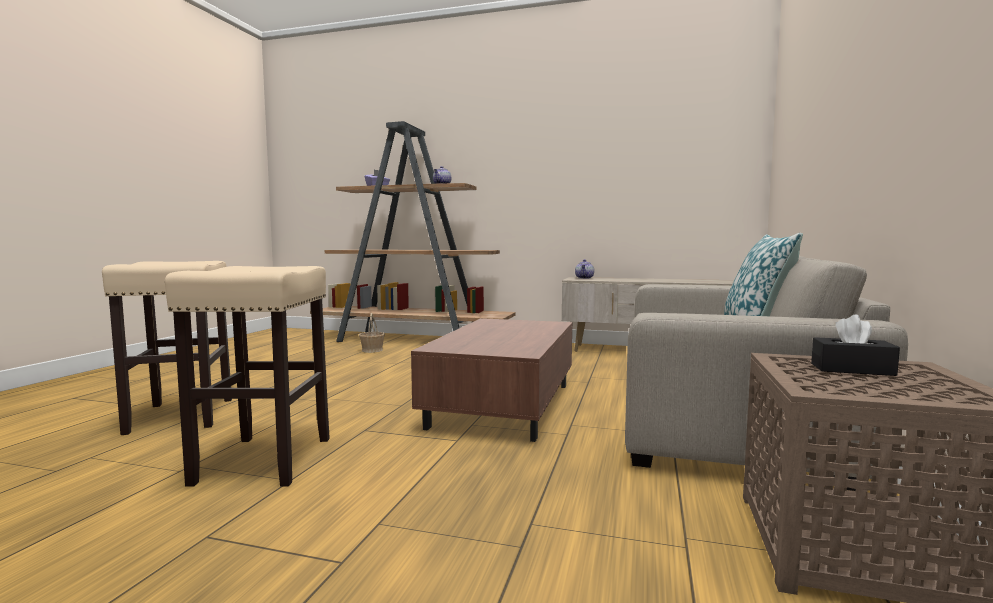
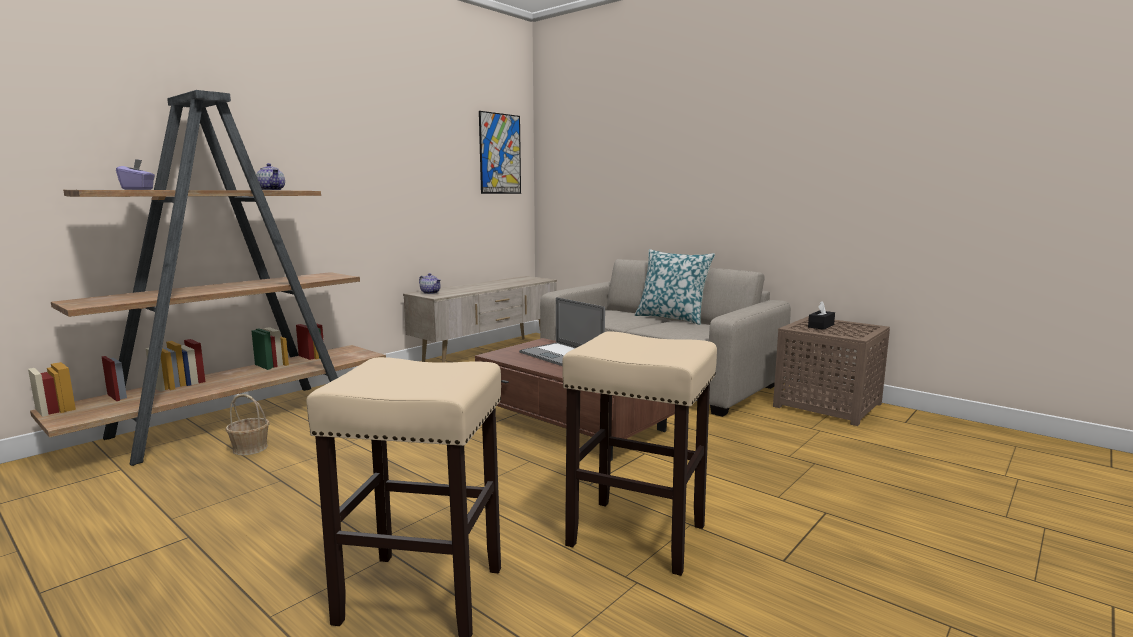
camera: 65 degrees left, 5 degrees up
(515, 330) = (561, 355): none -> laptop
(711, 140) = (500, 154): none -> picture

